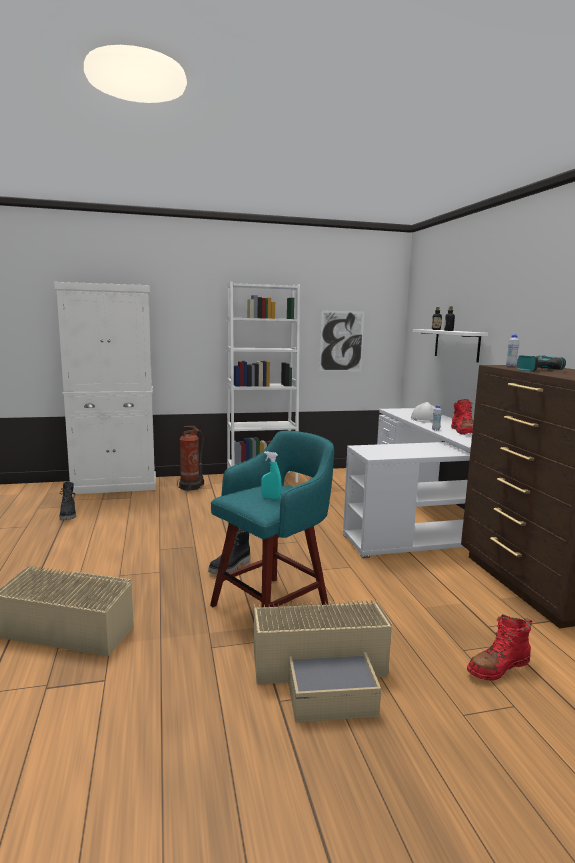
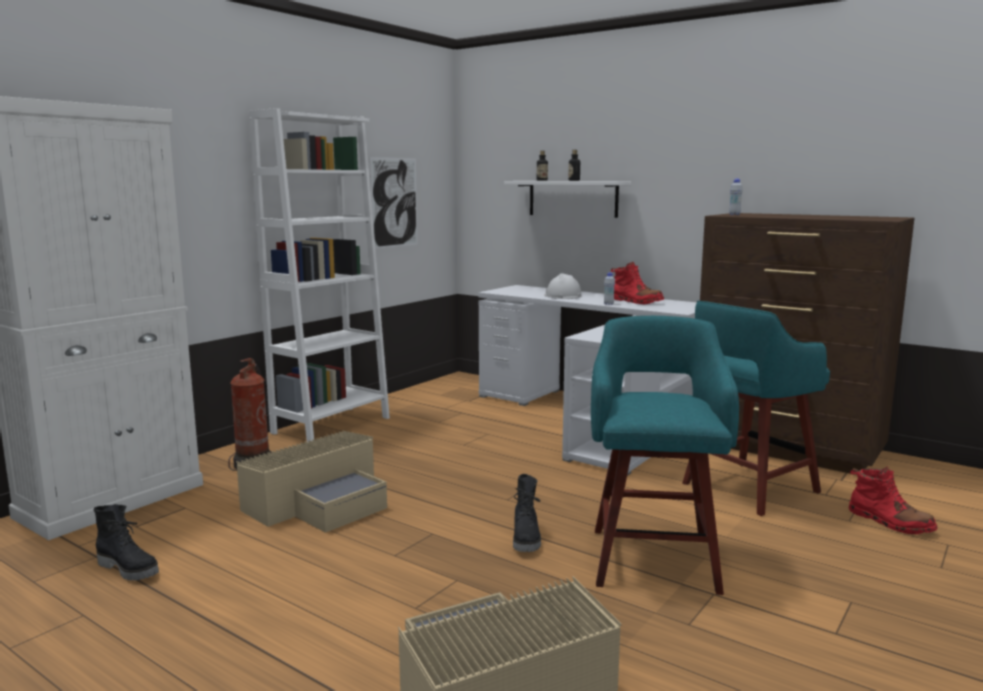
camera: 40 degrees left, 0 degrees up
(271, 497) = (676, 405): turquoise spray bottle -> none
(324, 673) = (814, 591): beige storage box -> beige storage box (321, 502)
(431, 597) = (747, 488): none -> turquoise stool
(498, 667) = (889, 522): red boot -> red boot turned 60 degrees counterclockwise
(533, 370) = (776, 216): power drill -> none

